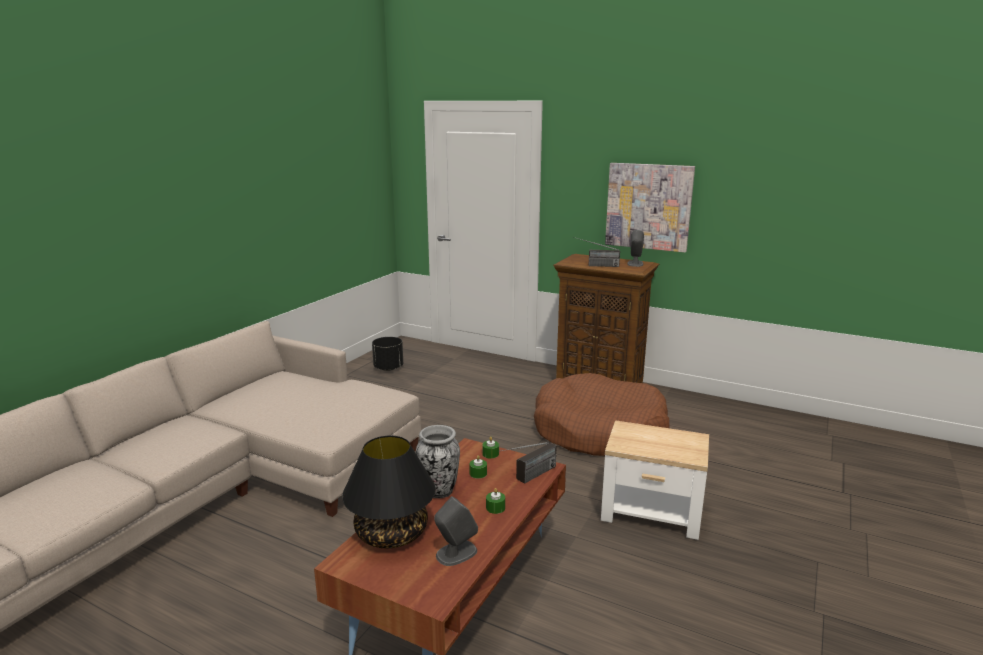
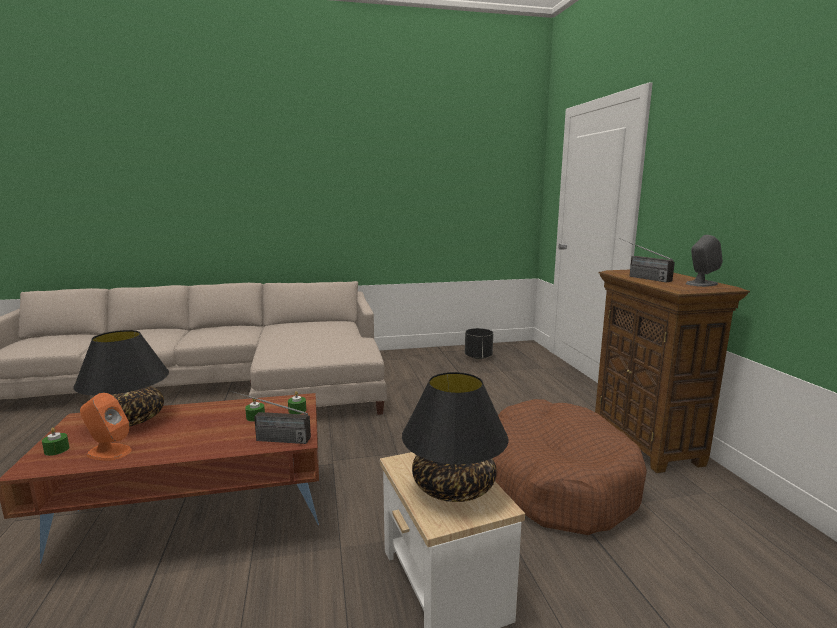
camera: 50 degrees right, 5 degrees down
(439, 492) = (209, 414): vase -> none
(456, 553) = (109, 452): grey speaker -> orange speaker
(495, 508) = (199, 443): green candle -> green candle (57, 450)
(648, 206) = (749, 206): picture -> none
(665, 440) = (454, 486): none -> black table lamp

